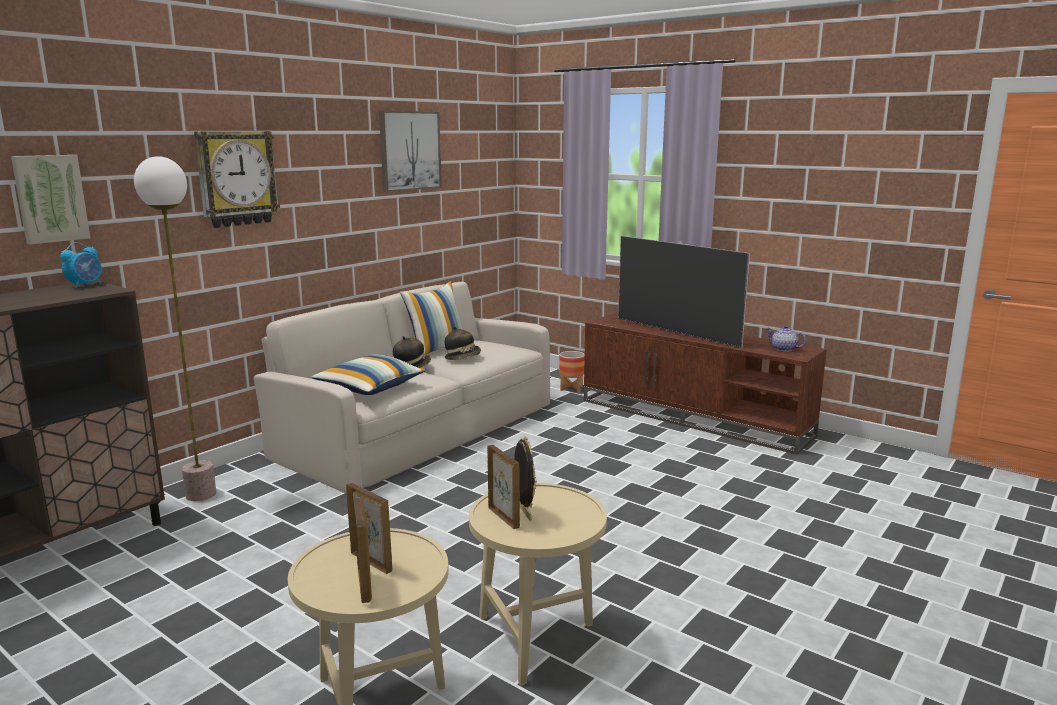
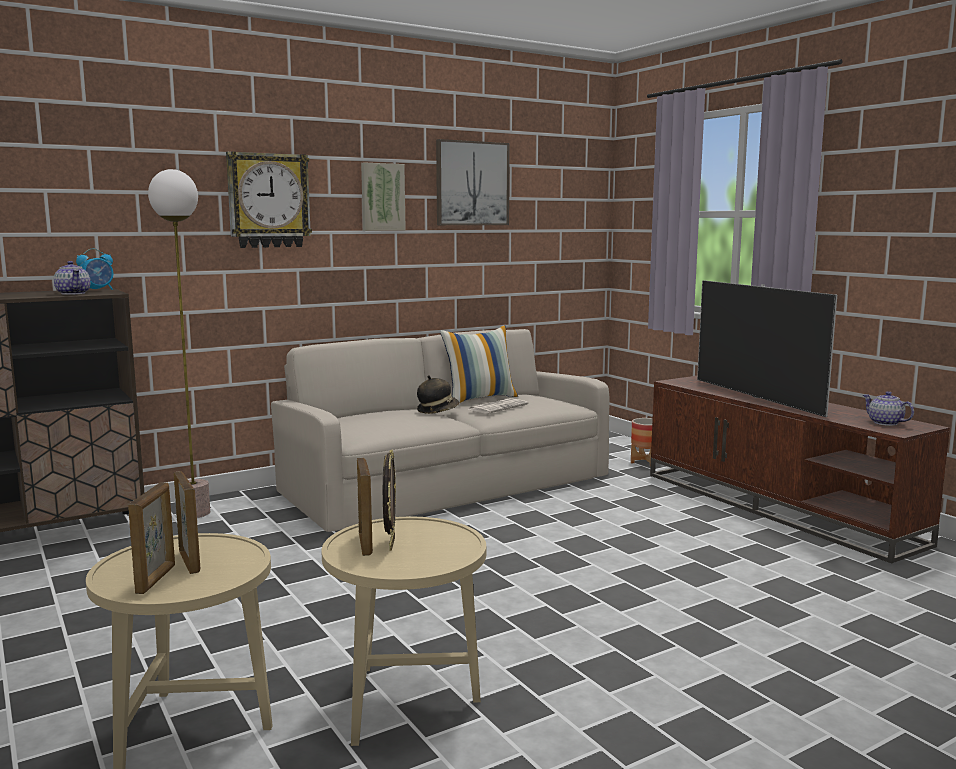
camera: 20 degrees right, 5 degrees down
(50, 198) = (78, 207): picture -> picture (382, 197)
(70, 293) = (73, 293): none -> teapot
(370, 388) = (376, 424): pillow -> none
(462, 358) = (498, 407): hat -> newspaper

